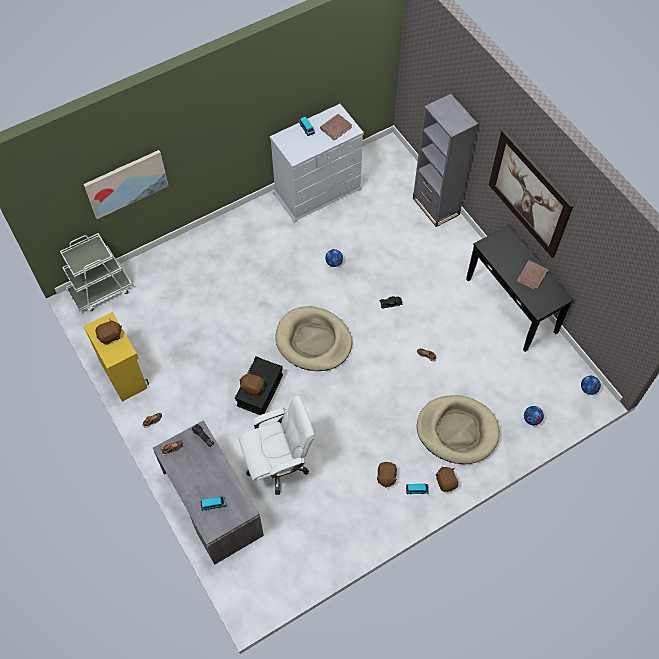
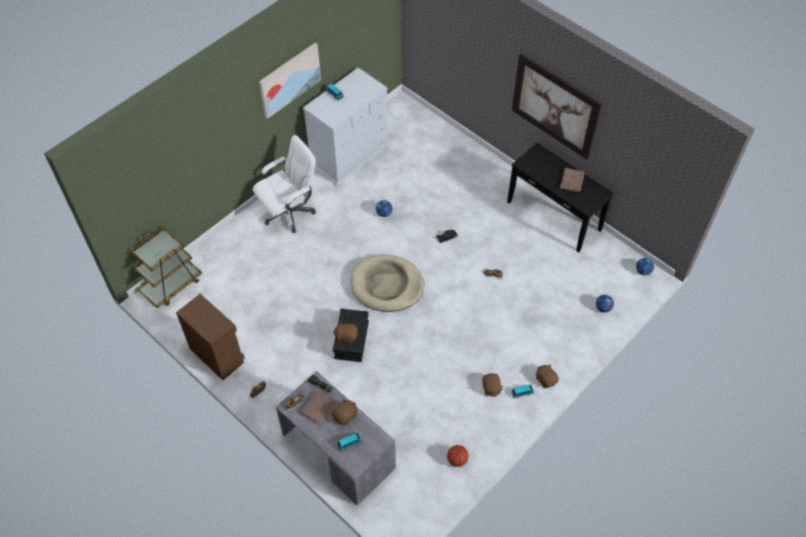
camera: 15 degrees left, 5 degrees down
(101, 290) = (171, 285): white cart -> brown cart
(110, 336) = (205, 315): brown plush toy -> brown plush toy (345, 416)
(124, 374) = (217, 355): yellow cabinet -> brown cabinet
(126, 183) = (184, 172): picture -> picture (289, 79)
(278, 464) = (389, 401): white office chair -> white office chair (289, 212)
(328, 544) = (457, 460): none -> basketball
(335, 128) = (361, 88): brown book -> brown book (318, 408)
(436, 206) = (460, 146): grey bookcase -> none
(457, 431) = (541, 333): beige dog bed -> none

